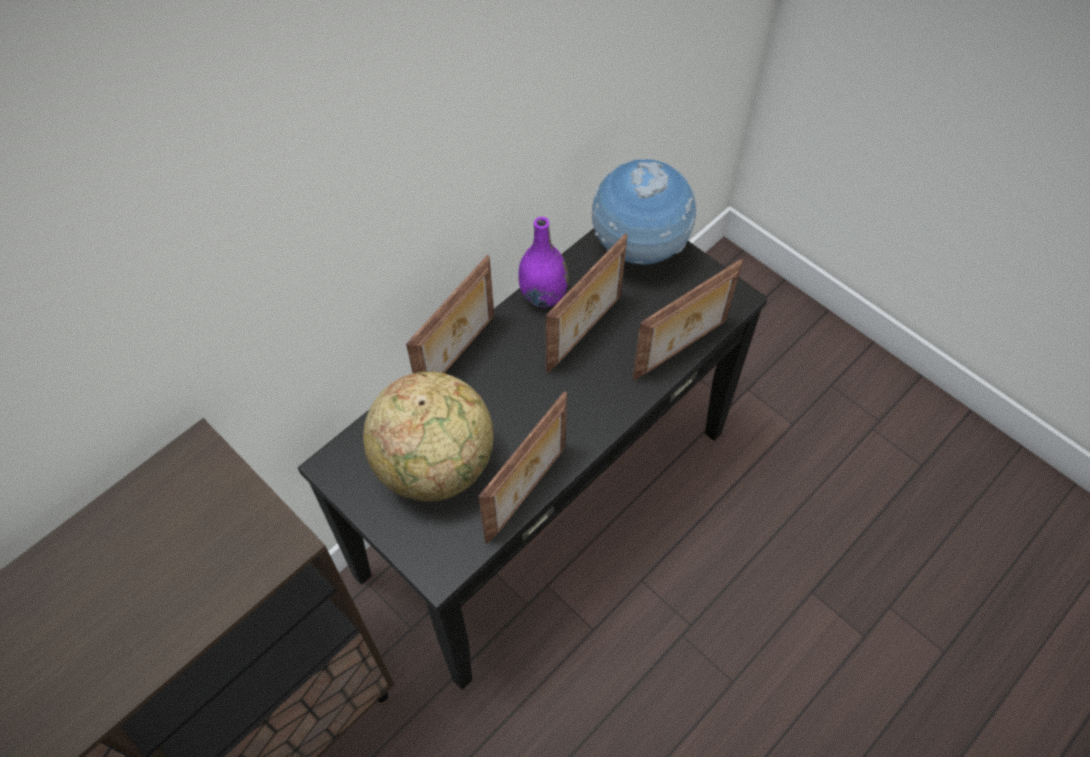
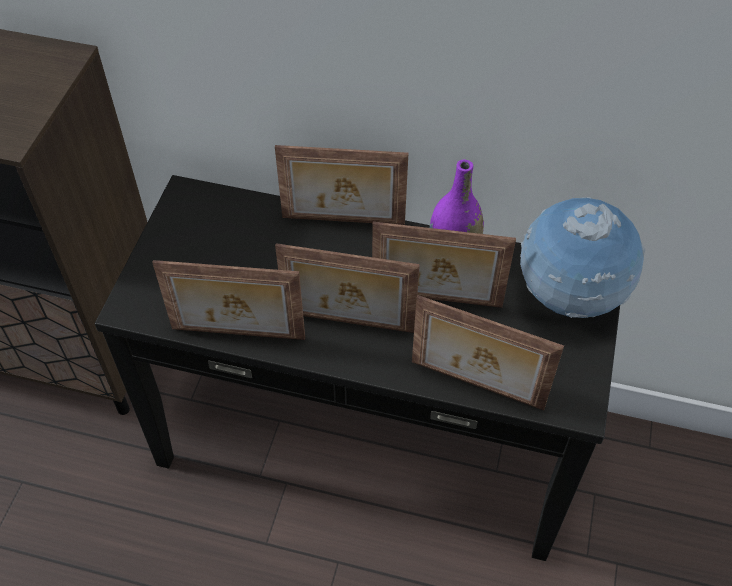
camera: 60 degrees right, 5 degrees down
(435, 465) = (226, 258): globe -> none
(568, 406) = (348, 323): none -> picture frame

